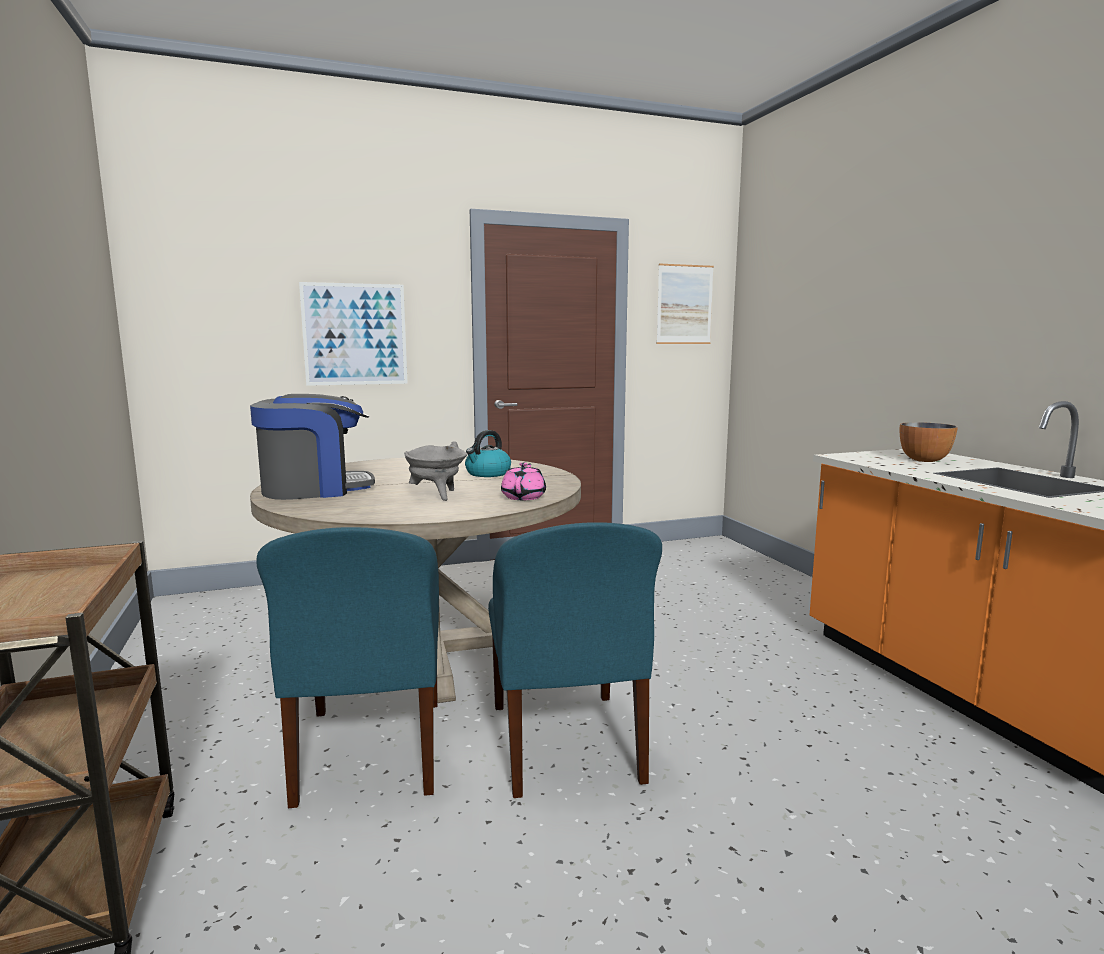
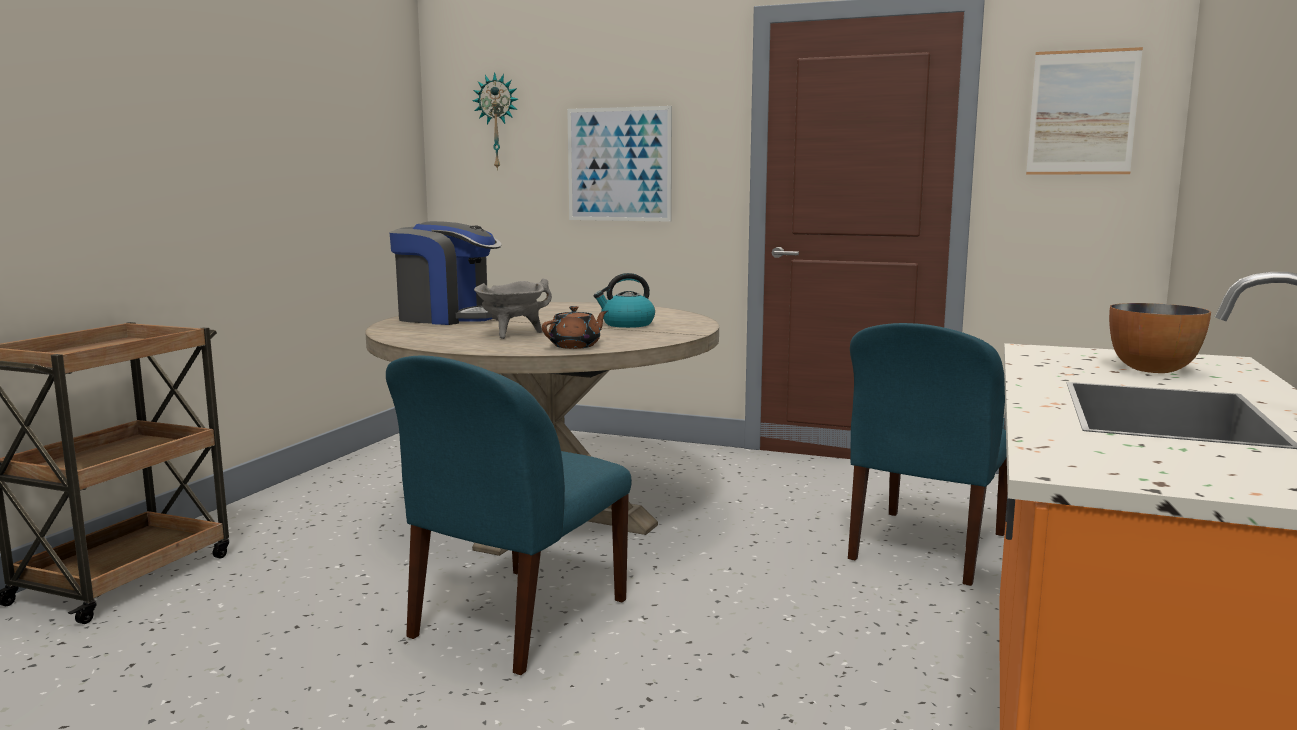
camera: 40 degrees right, 0 degrees up
(217, 290) = (498, 122): none -> wall clock
(370, 753) = (377, 568): blue chair -> blue chair (926, 548)
(524, 497) = (575, 346): pink teapot -> brown teapot

